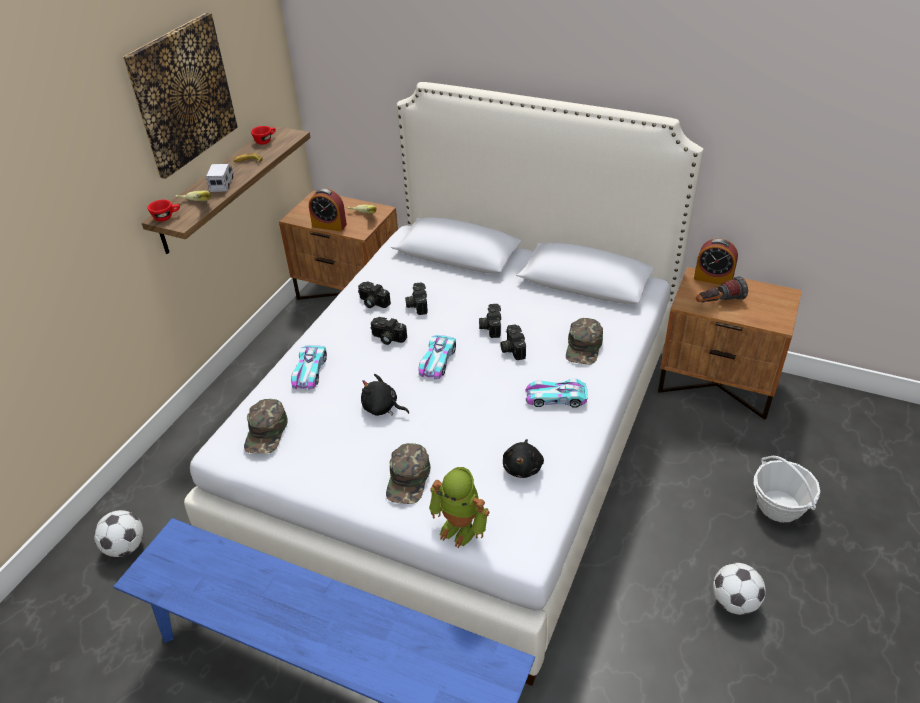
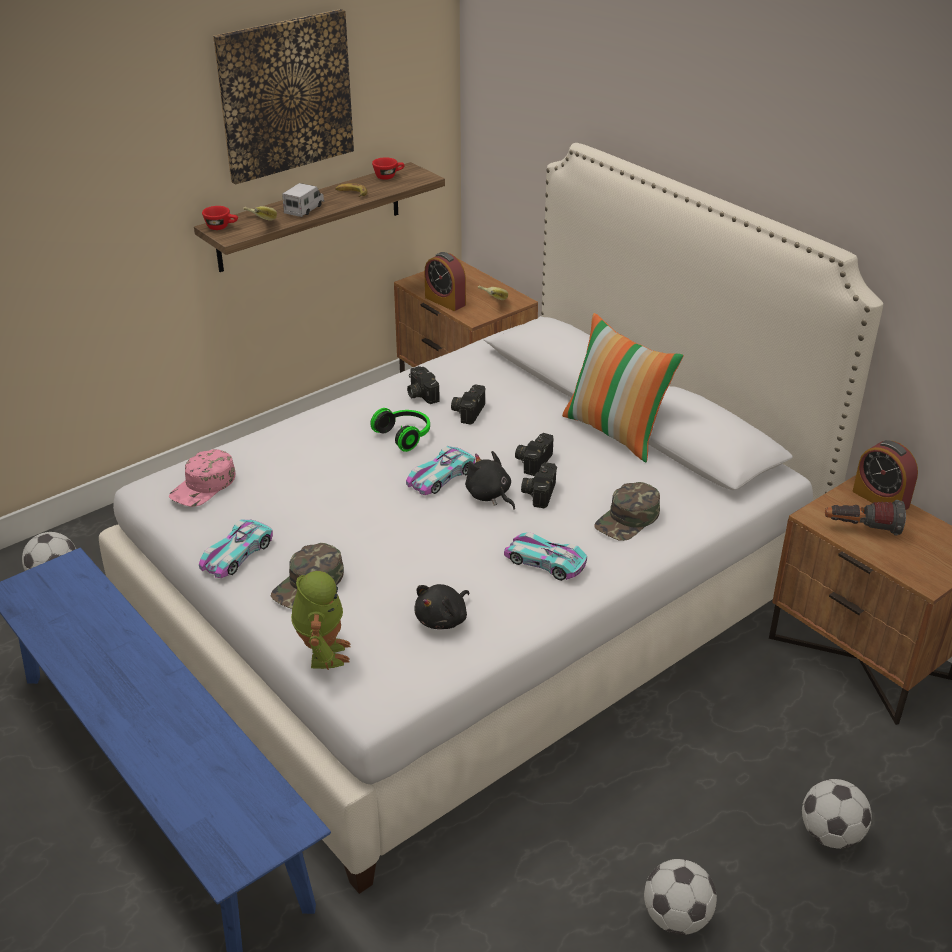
camera: 25 degrees right, 5 degrees down
(266, 432) = (204, 486): green cap -> pink cap
(309, 371) = (296, 442): toy car -> toy car (237, 554)
(382, 408) = (340, 504): black plush toy -> black plush toy (489, 495)
(387, 338) = (405, 436): camera -> headphones
(460, 528) = (322, 653): toy robot -> toy robot turned 150 degrees counterclockwise
(527, 287) = (616, 432): none -> pillow
(779, 506) = (830, 834): basket -> football

